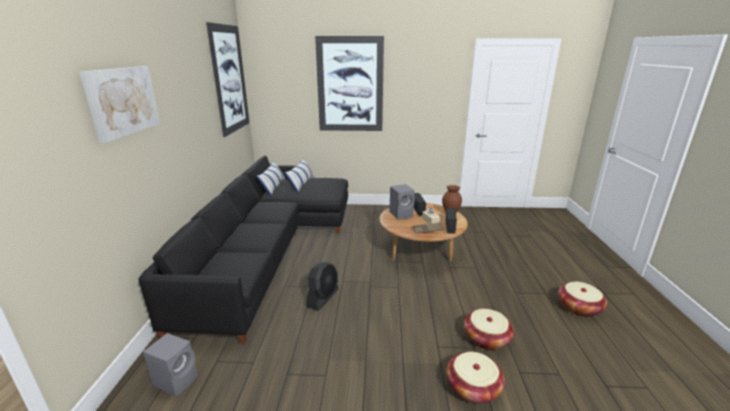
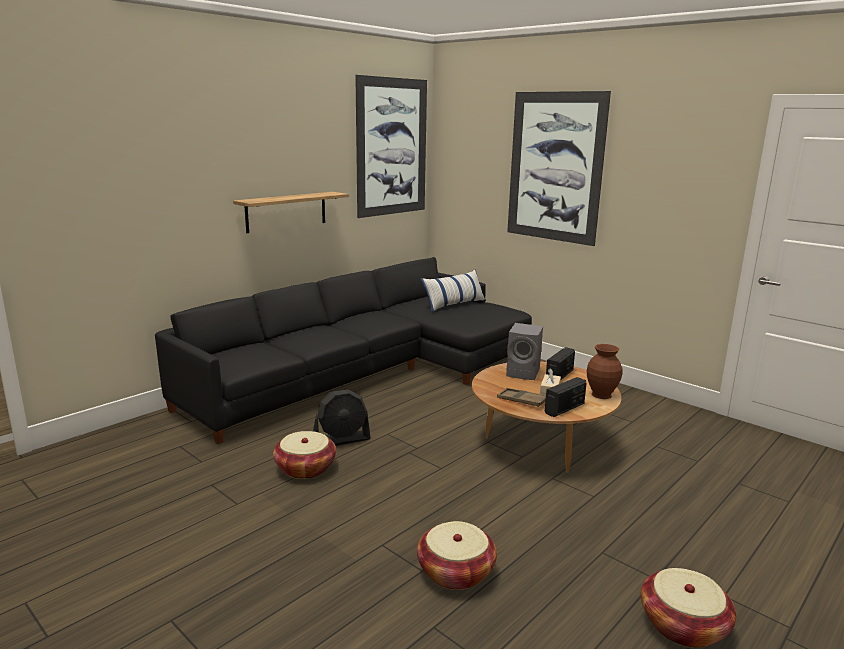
camera: 40 degrees right, 5 degrees down
(122, 101) = (185, 152): picture -> none
(177, 380) = (138, 445): grey speaker -> none
(190, 142) = (286, 211): none -> shelf
(273, 187) = (417, 300): pillow -> none
(472, 388) = (350, 602): basket -> basket (305, 468)

